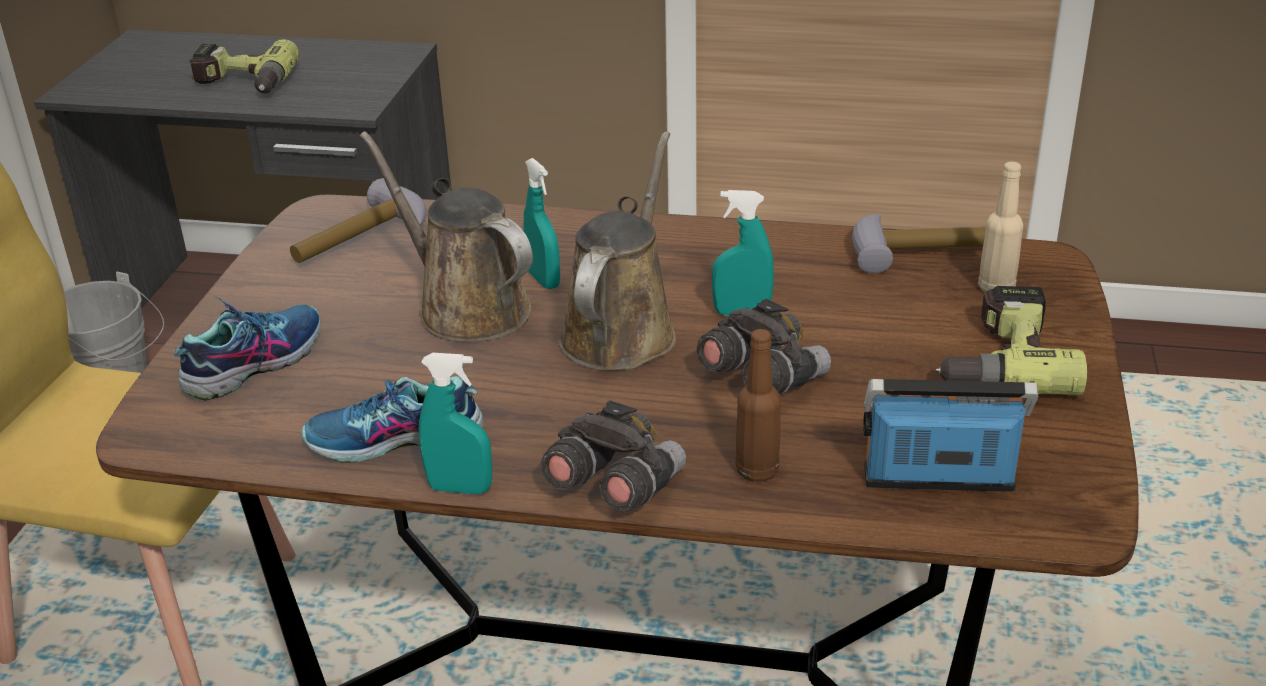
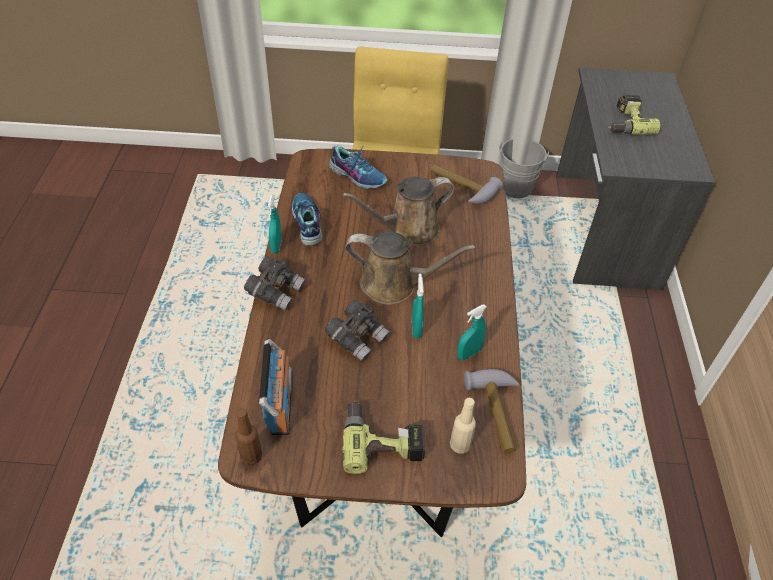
camera: 80 degrees right, 15 degrees up
(466, 307) = (407, 230): brown watering can -> brown watering can turned 150 degrees counterclockwise
(544, 280) = (436, 253): turquoise spray bottle -> turquoise spray bottle (469, 353)
(757, 470) = (287, 337): brown bottle -> brown bottle (251, 456)

